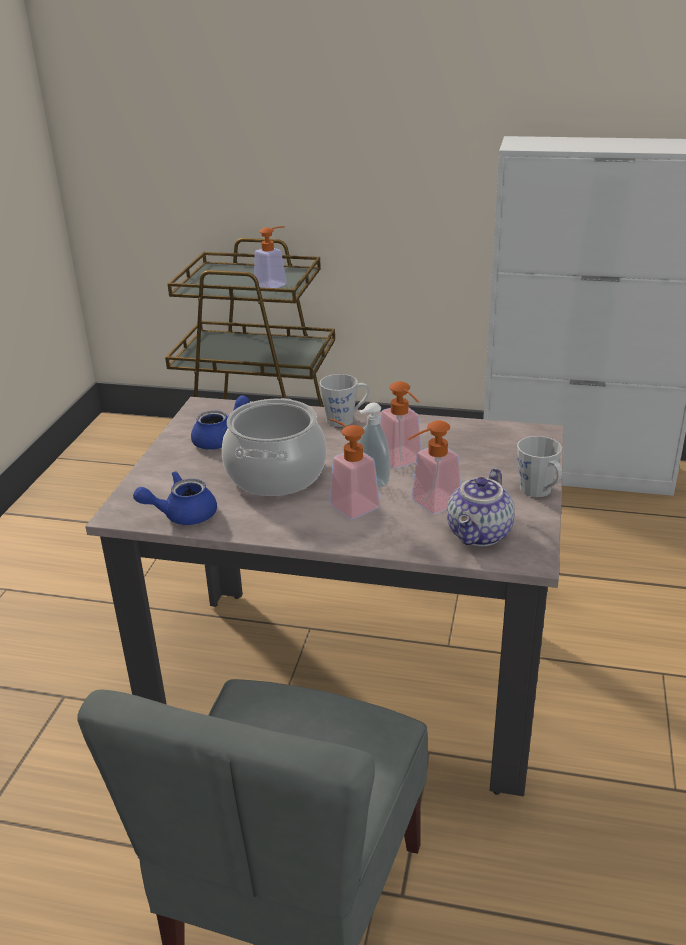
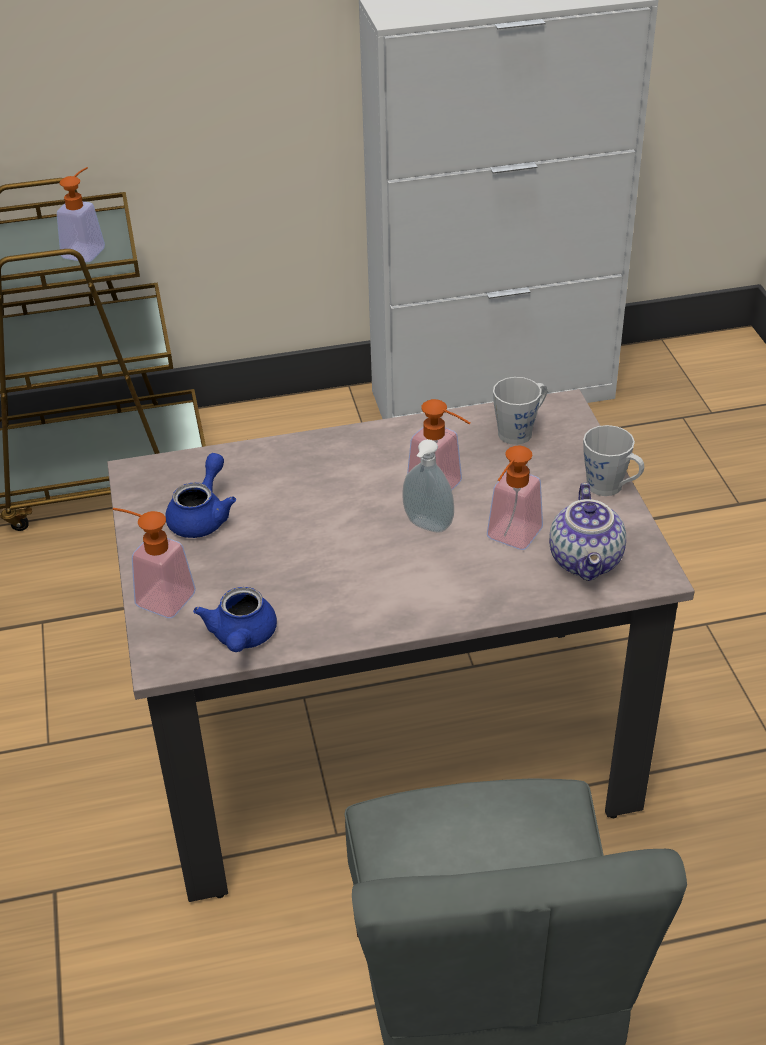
camera: 25 degrees left, 10 degrees up
(182, 515) = (241, 638): blue teapot -> blue teapot turned 45 degrees counterclockwise
(276, 474) = (310, 548): cooking pot -> none
(345, 419) = (332, 445): grey mug -> grey mug (520, 431)
(349, 503) = (422, 563): soap dispenser -> soap dispenser (157, 596)

